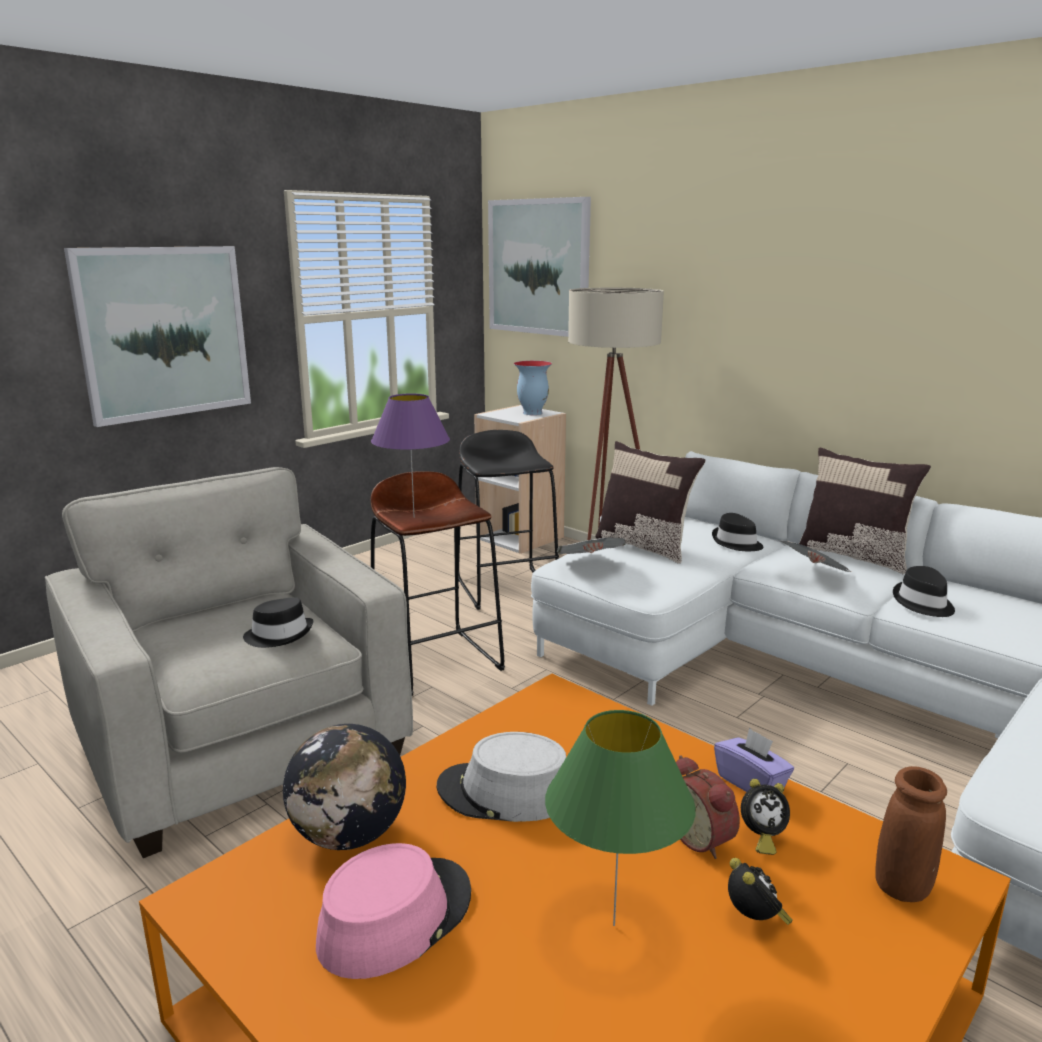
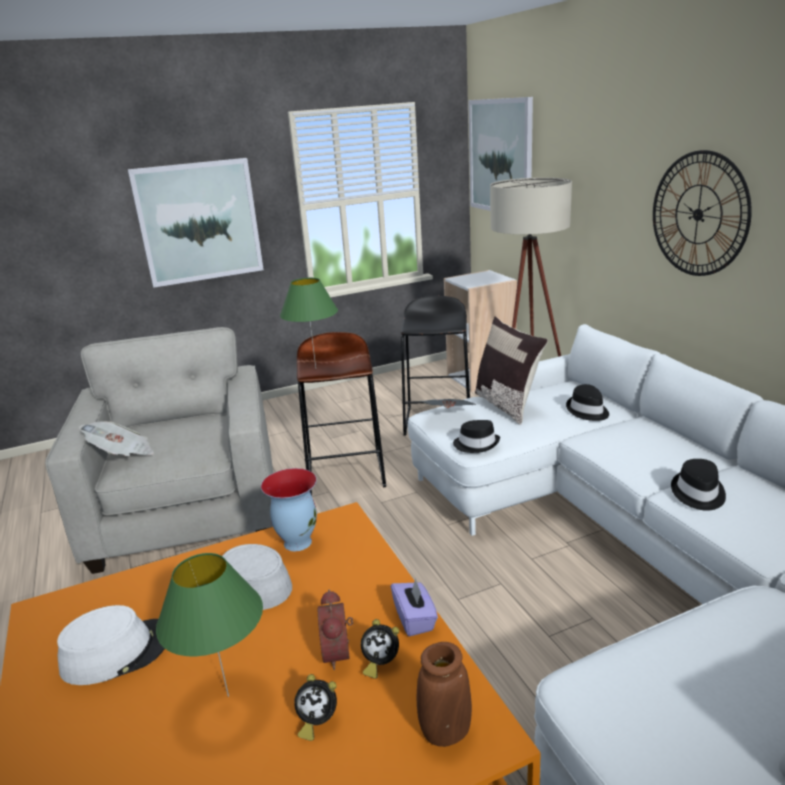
camera: 25 degrees right, 5 degrees up
(279, 635) = (186, 446): black hat -> black hat (476, 444)
(349, 835) = (138, 592): globe -> none
(395, 917) = (117, 651): pink hat -> white hat
(413, 517) = (316, 368): purple table lamp -> green table lamp
(532, 413) = (489, 278): vase -> vase (297, 542)
(755, 920) = (317, 722): alarm clock -> alarm clock turned 90 degrees clockwise
(815, 576) = (622, 452): newspaper -> newspaper (123, 454)
(830, 320) = (698, 214): none -> wall clock
(854, 557) = (683, 437): pillow -> none

